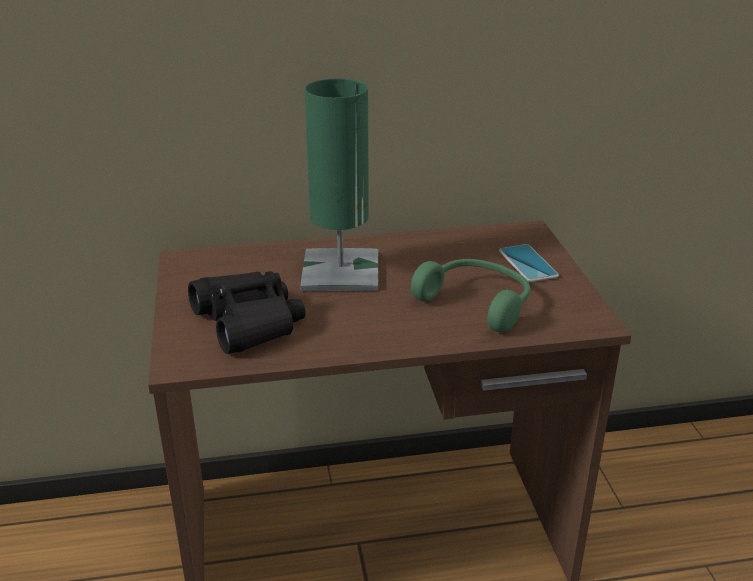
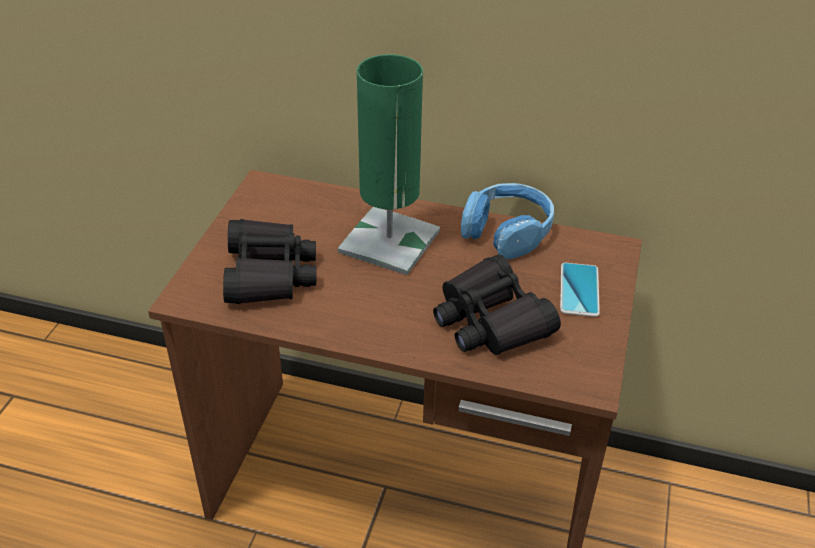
camera: 25 degrees right, 10 degrees up
(434, 240) = (507, 231): none -> blue headphones
(477, 303) = (490, 320): green headphones -> black binoculars

